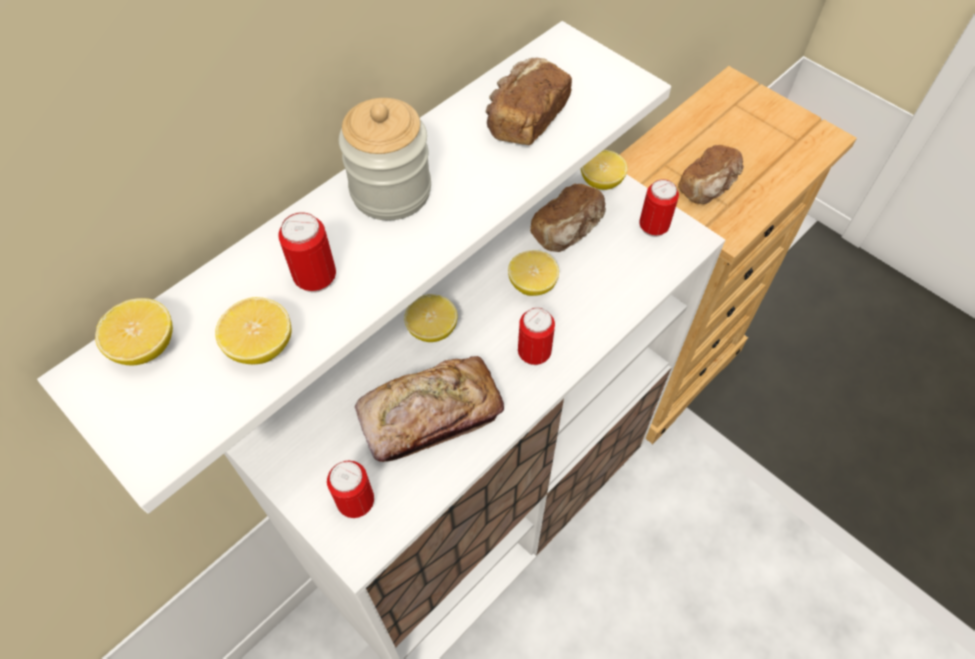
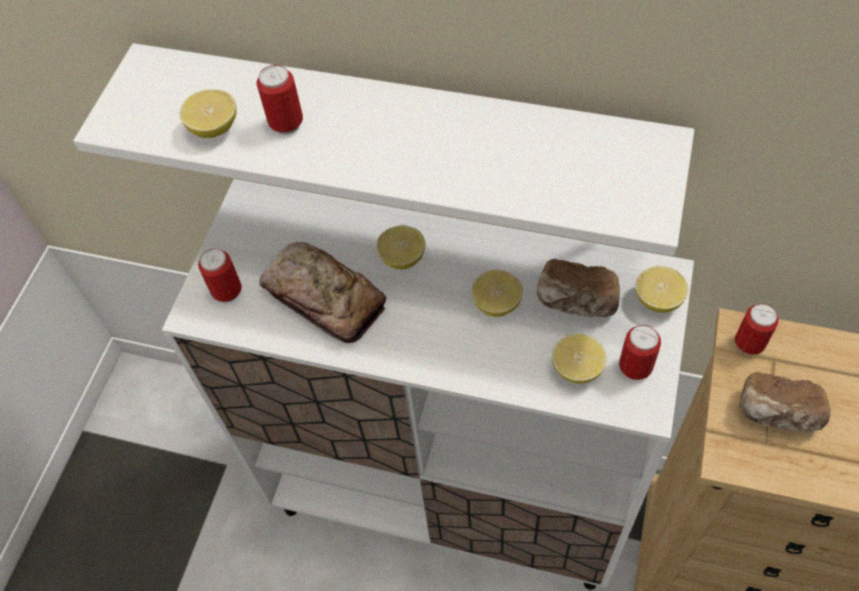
camera: 65 degrees right, 0 degrees up
(146, 346) = (181, 75): lemon -> lemon (577, 368)
(391, 191) = (396, 120): jar -> none
(525, 119) = (540, 162): bread -> none
(534, 353) = (426, 340): can -> can (749, 344)

